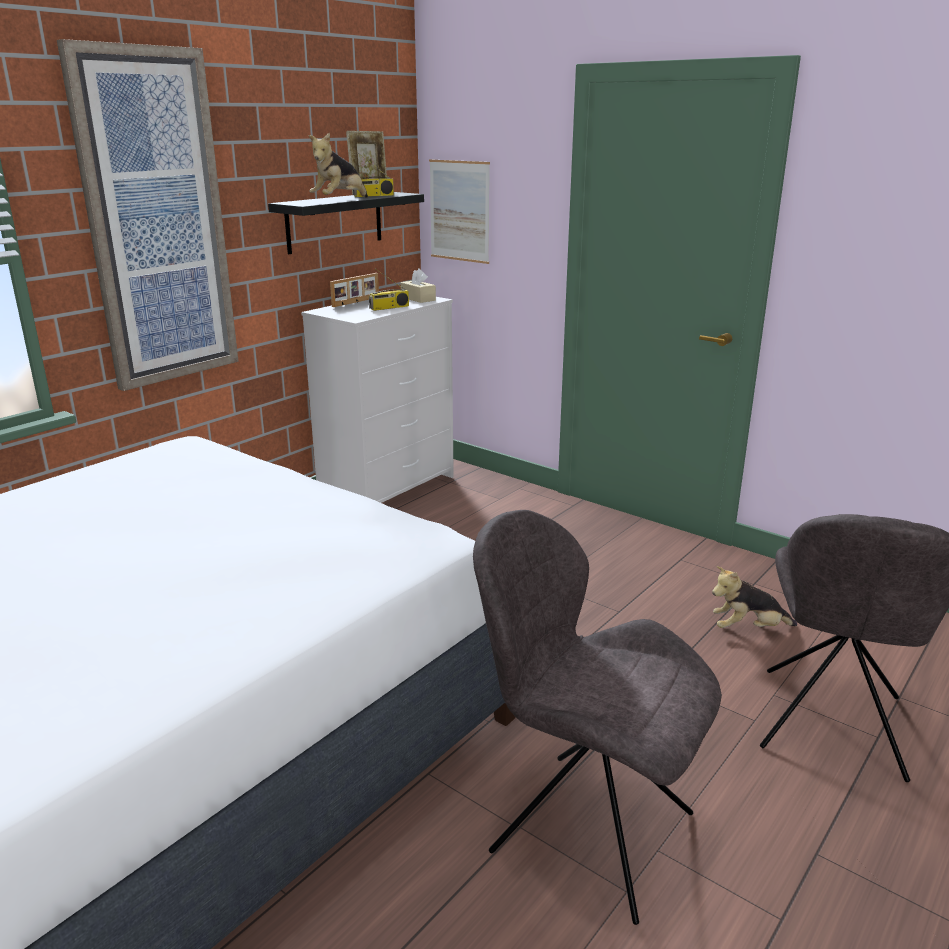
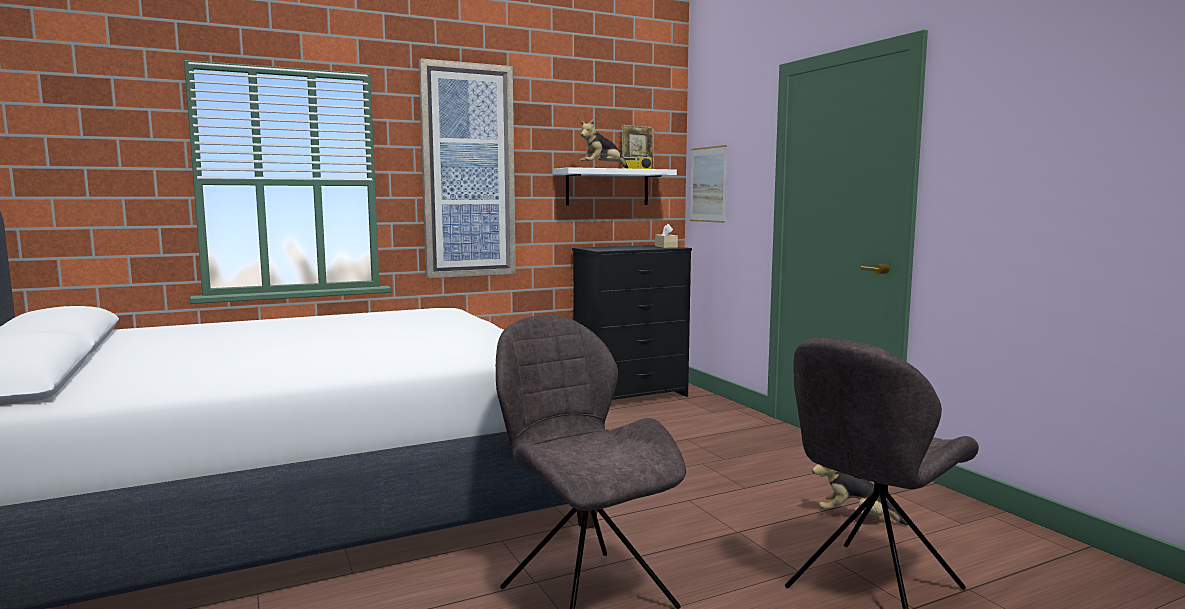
camera: 25 degrees right, 15 degrees down
(334, 222) = (607, 187): black shelf -> white shelf
(356, 302) = (618, 246): picture frame -> none
(388, 487) = (631, 395): white dresser -> black dresser
(389, 308) = (635, 248): radio -> none

